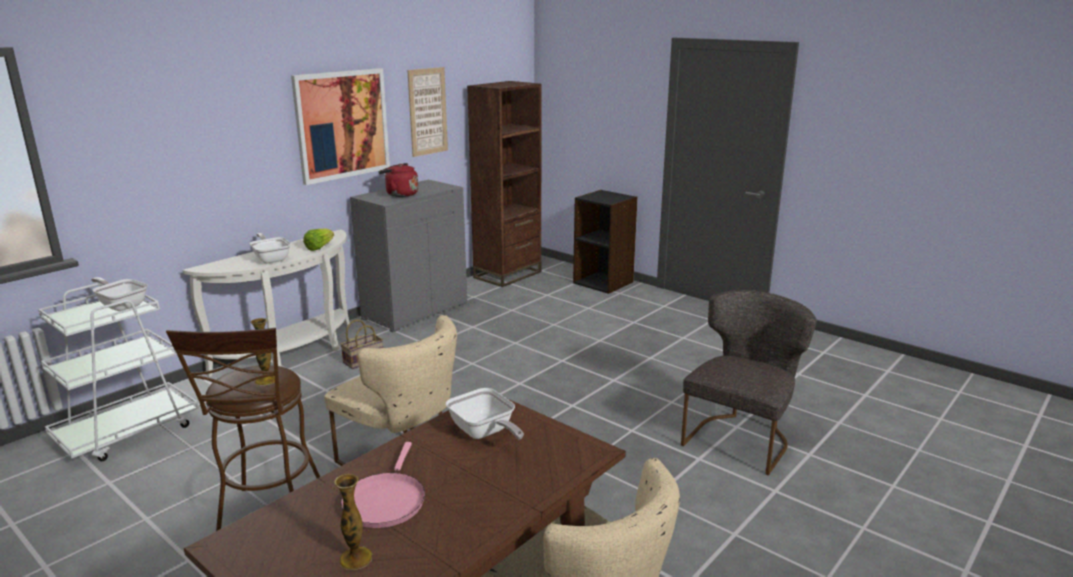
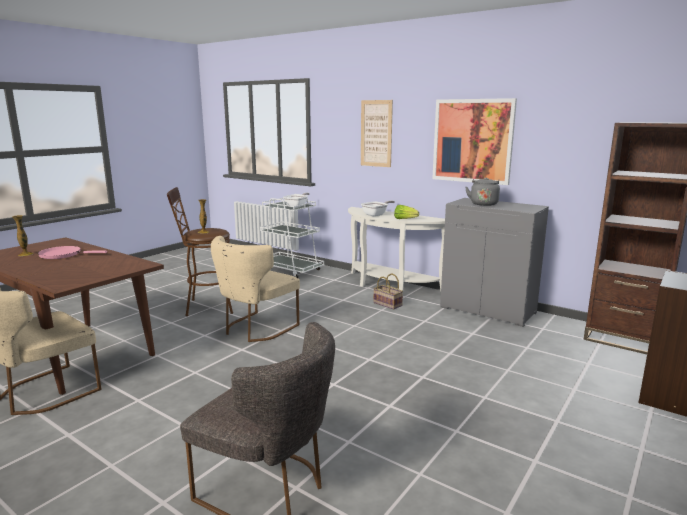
camera: 85 degrees right, 5 degrees down
(400, 194) = (483, 204): red kettle -> grey kettle
(427, 111) = (566, 143): picture -> picture (376, 133)
(484, 433) = (108, 266): frying pan -> none

